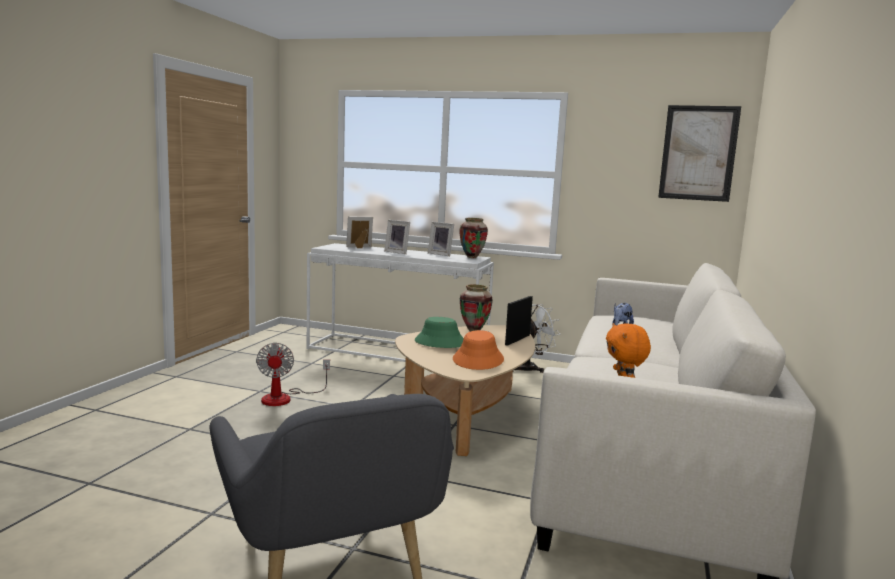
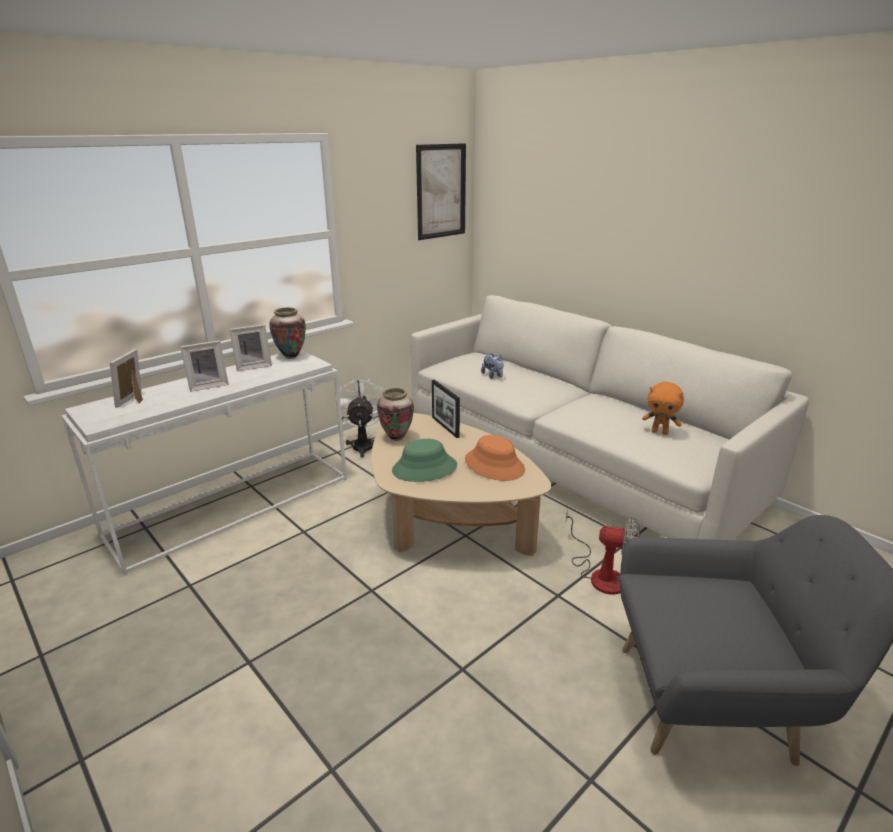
camera: 60 degrees left, 15 degrees up
(285, 398) = (296, 641): fan -> fan (600, 573)

